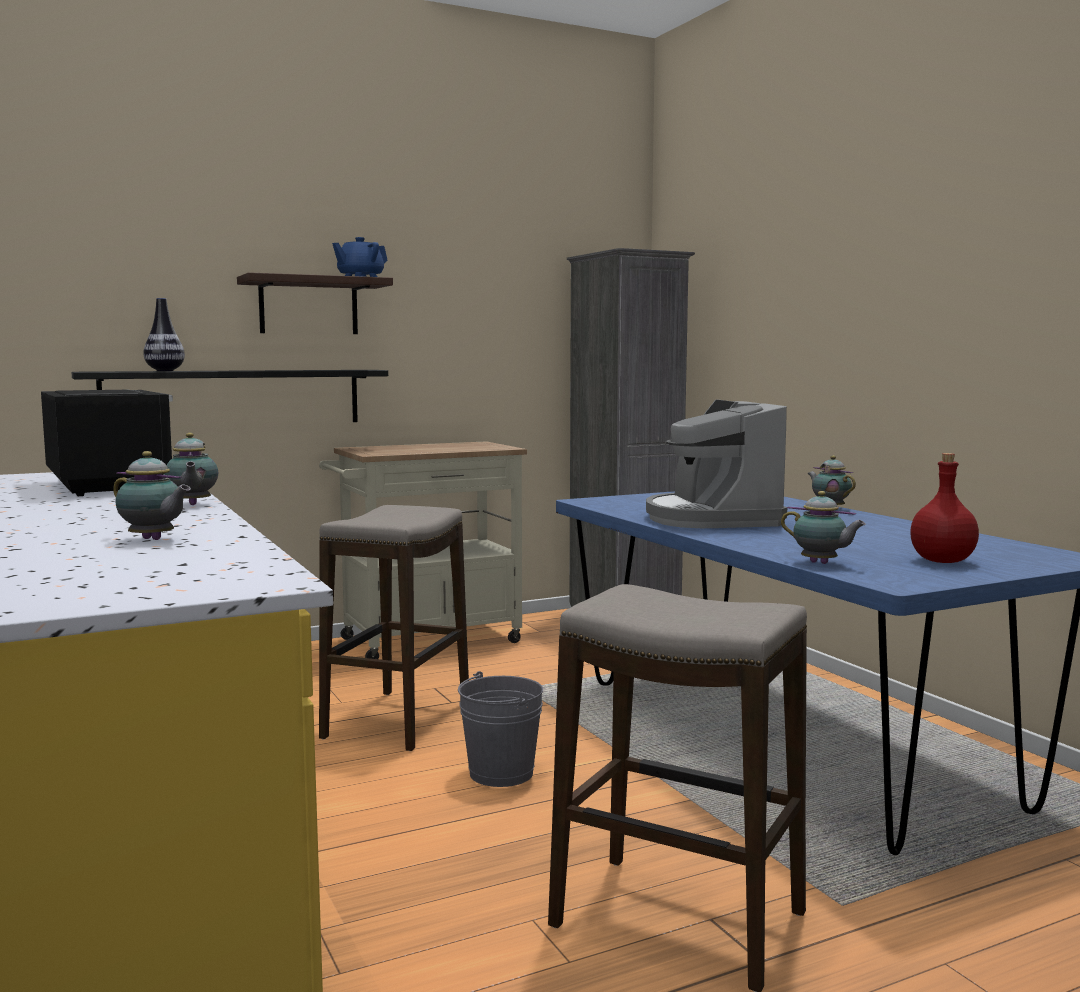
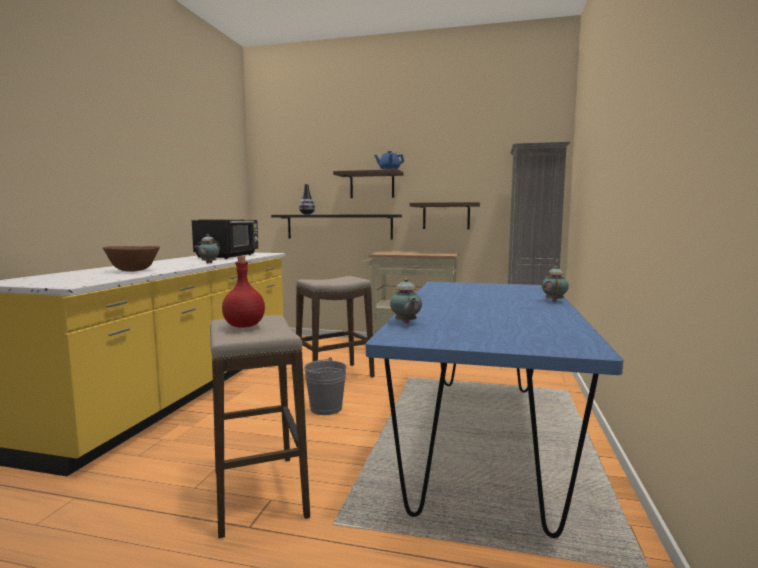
camera: 40 degrees right, 0 degrees up
(153, 539) = (133, 271): teapot -> brown bowl
(460, 372) = (446, 216): none -> shelf
(711, 518) = (459, 297): coffee machine -> none
(941, 561) = (478, 334): red bottle -> red bottle (244, 326)

